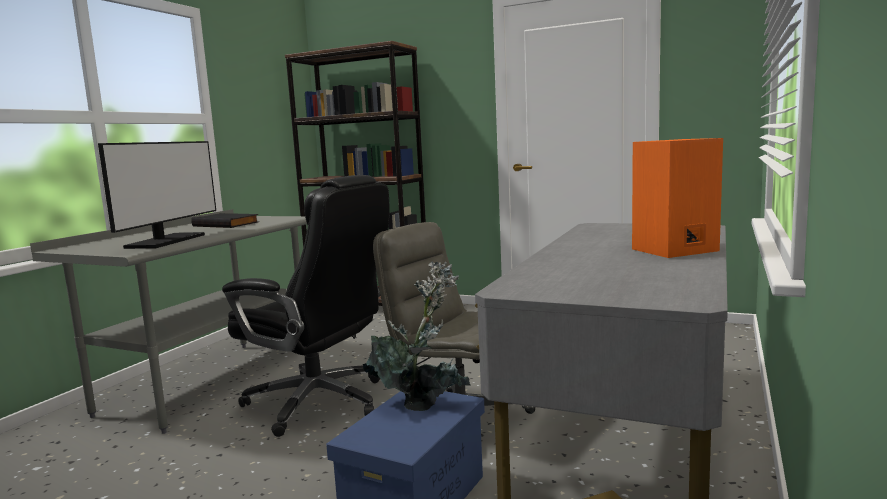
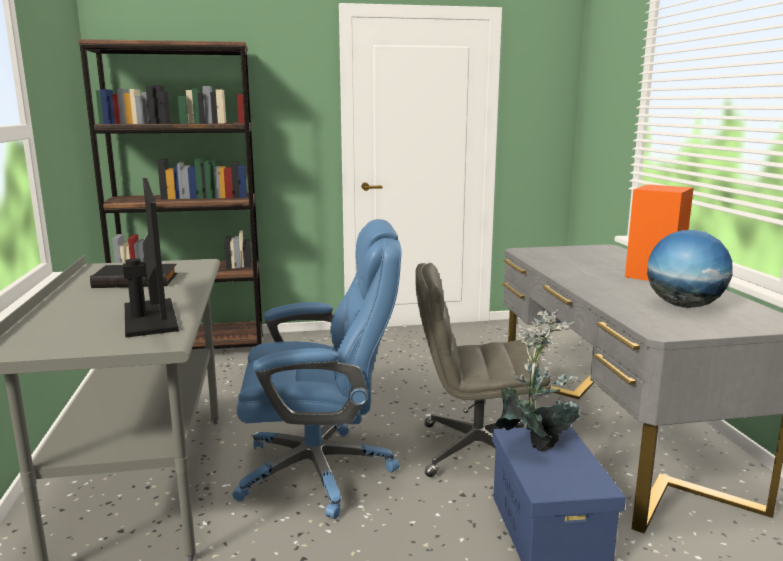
camera: 35 degrees left, 5 degrees up
(319, 402) = (319, 470): black office chair -> blue office chair
(613, 275) = (683, 306): none -> globe

